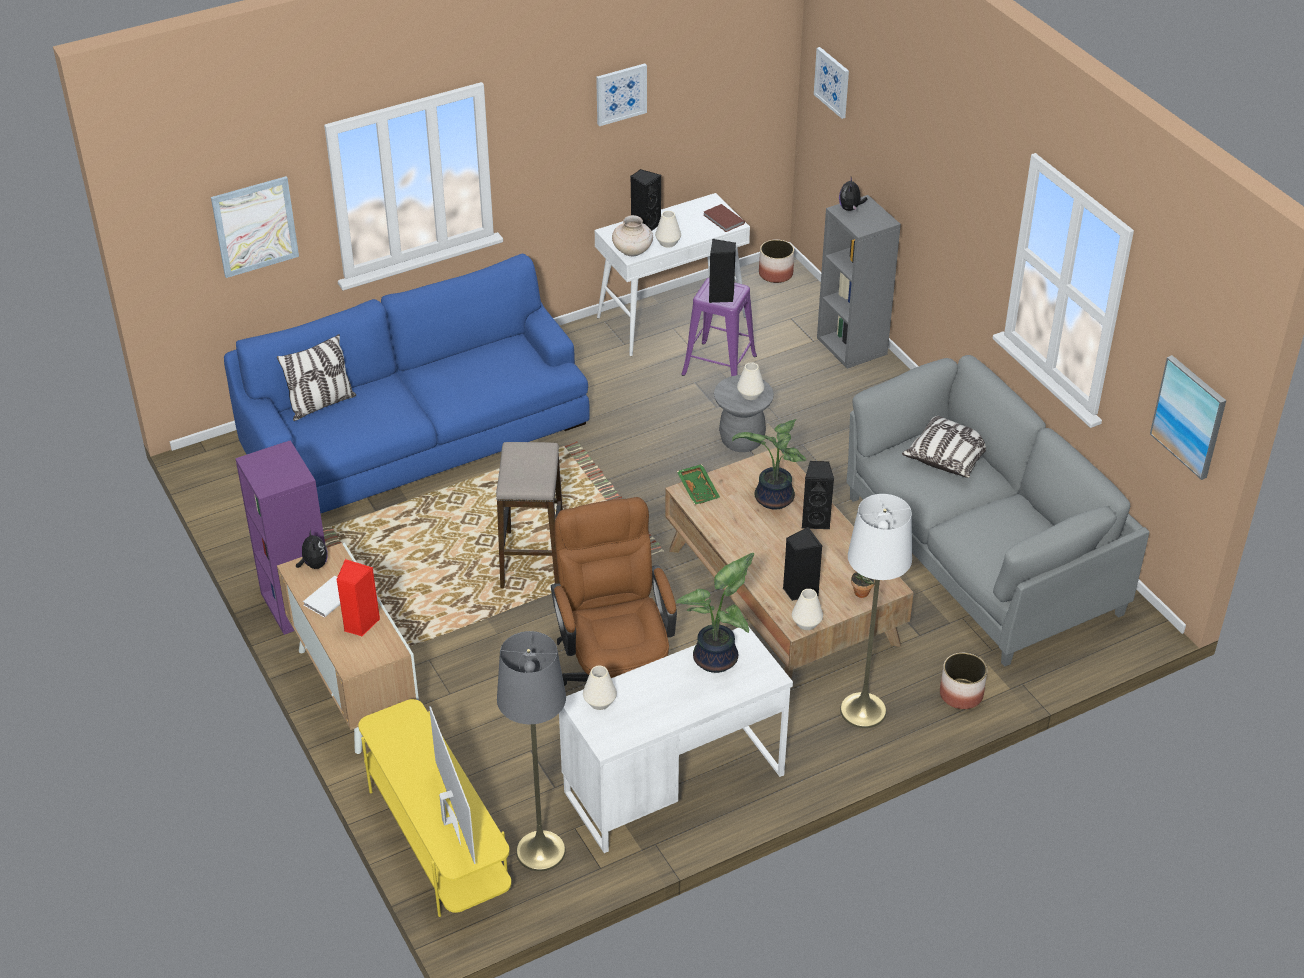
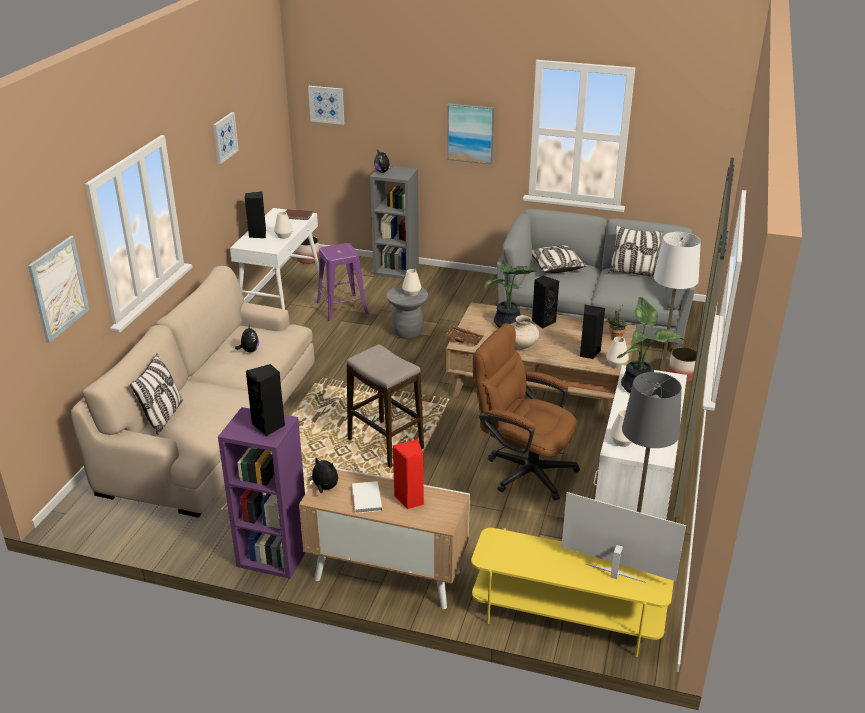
camera: 45 degrees left, 10 degrees down
(417, 437) = (214, 425): blue sofa -> beige sofa
(482, 373) = (249, 351): none -> plush toy
(632, 252) = (270, 247): beige vase -> beige vase (522, 345)
(699, 489) = (464, 339): green tray -> brown tray
(721, 296) = (341, 252): black speaker -> black speaker (269, 426)
(1029, 521) = (632, 272): none -> pillow
(1189, 416) = (703, 162): picture -> picture (470, 133)

